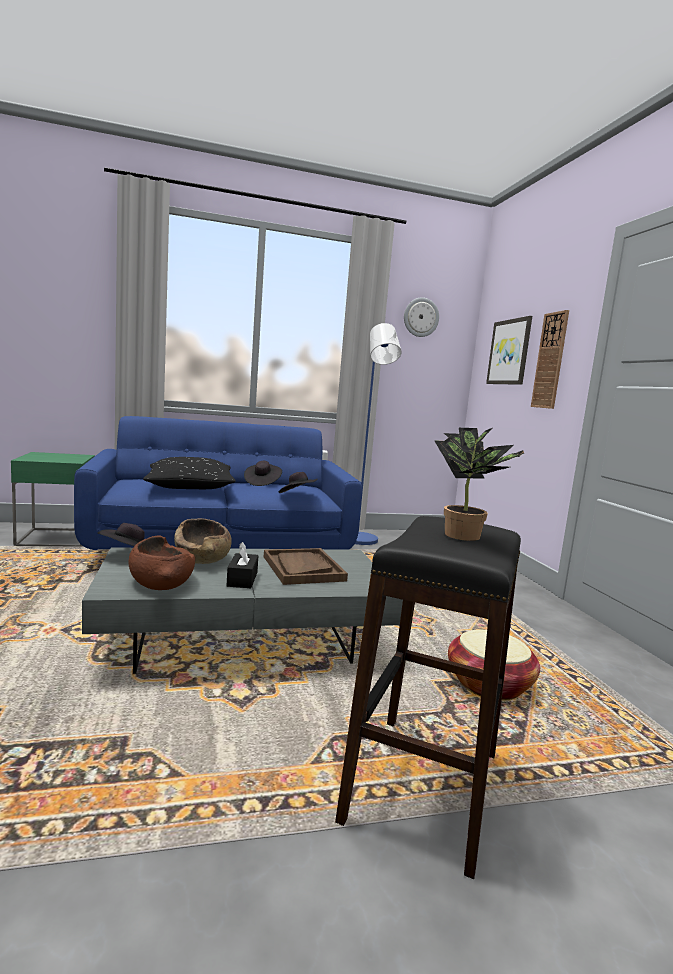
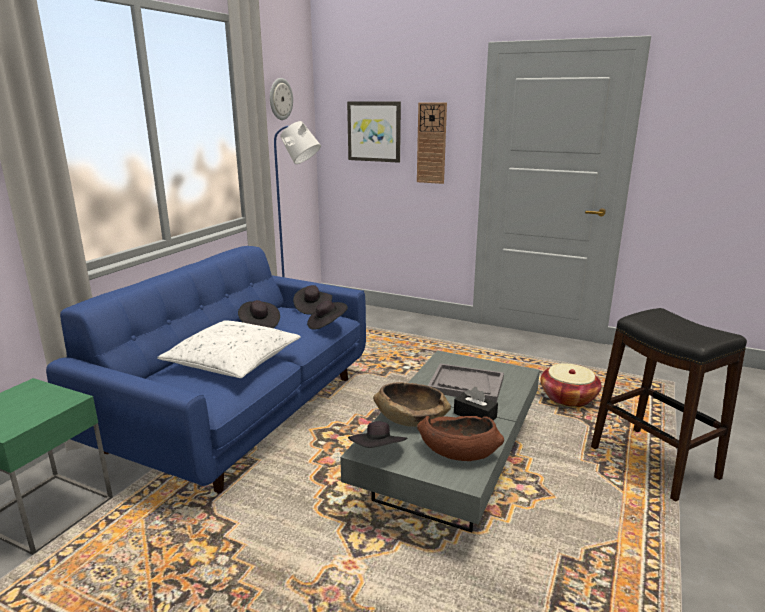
camera: 50 degrees left, 10 degrees up
(190, 486) = (233, 361): black pillow -> white pillow
(303, 568) = (466, 385): brown tray -> grey tray
(322, 489) = (312, 308): none -> black hat
(467, 536) = (677, 322): potted plant -> none

